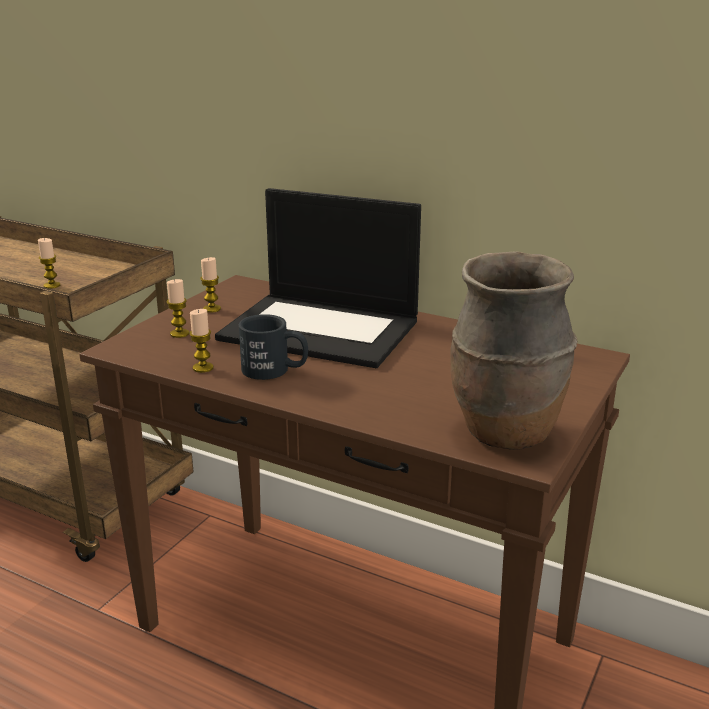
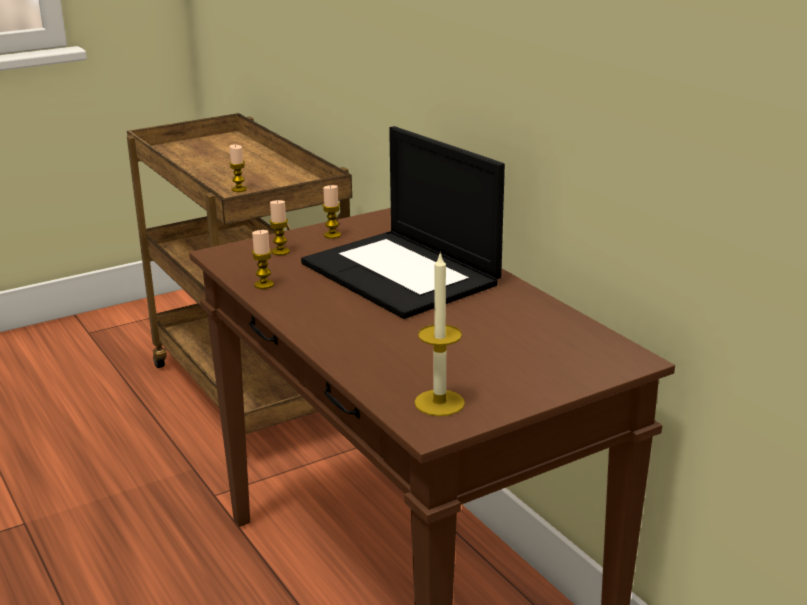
camera: 30 degrees right, 0 degrees up
(275, 370) = (317, 300): black mug -> none
(505, 433) = (439, 403): brown vase -> candle

